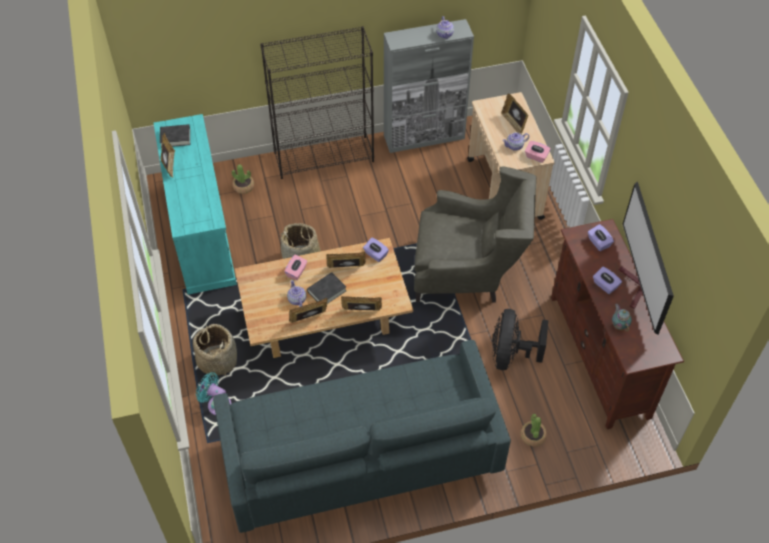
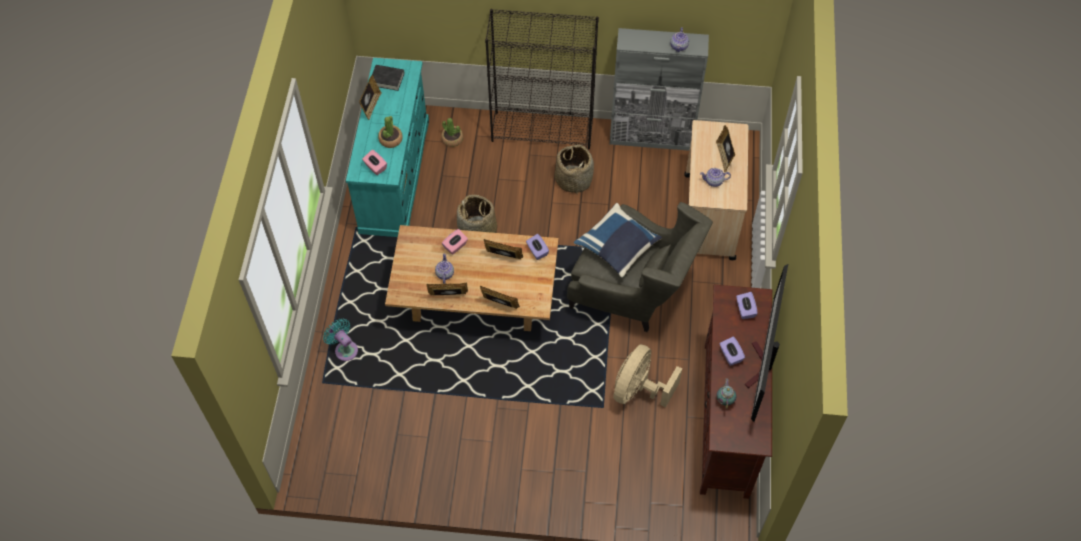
camera: 20 degrees right, 5 degrees up
(217, 361) = (361, 307): basket -> basket (573, 179)
(326, 291) = (475, 274): black book -> none
(360, 458) = (453, 443): grey sofa -> none
(448, 229) = (617, 247): none -> blue pillow
(511, 355) = (639, 390): black fan -> beige fan
(532, 436) = (624, 476): potted plant -> potted plant (390, 139)
(536, 157) = (730, 199): pink tissue box -> pink tissue box (375, 167)

